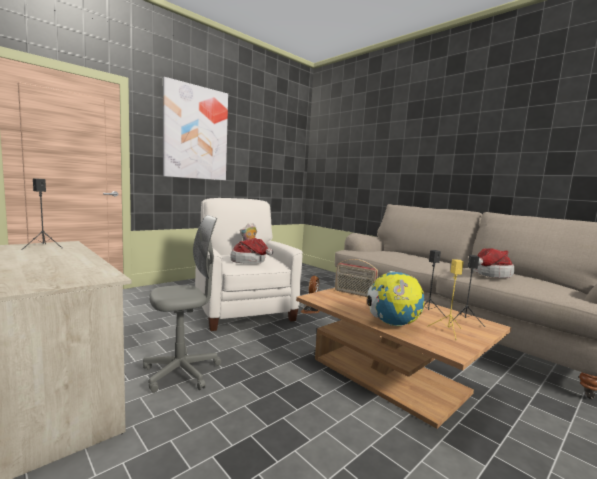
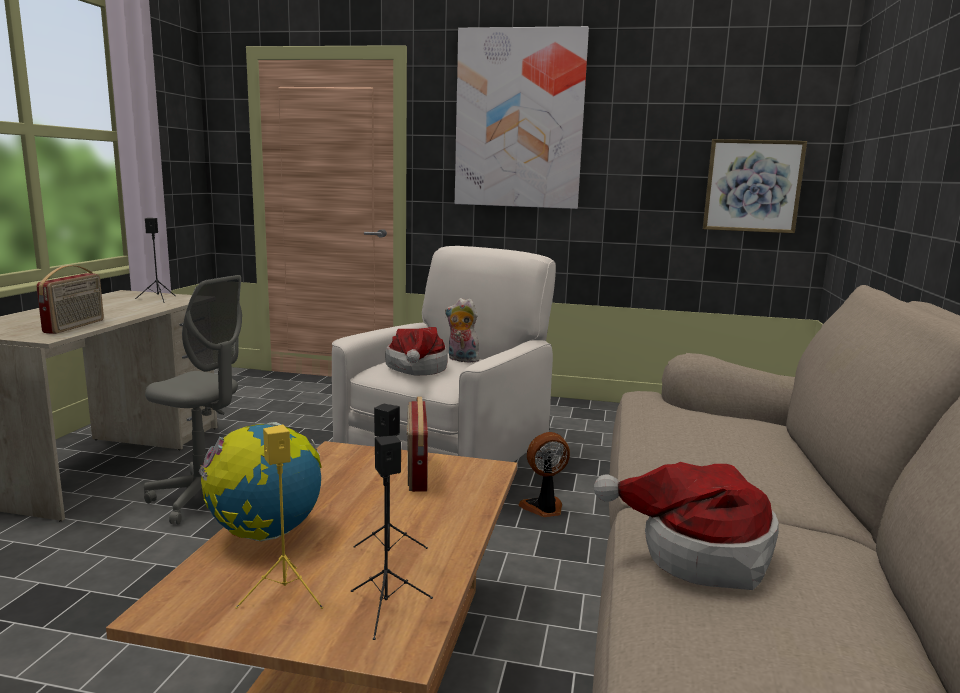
camera: 55 degrees right, 5 degrees up
(86, 269) = (75, 326): none -> radio
(285, 172) = (752, 186): none -> picture

